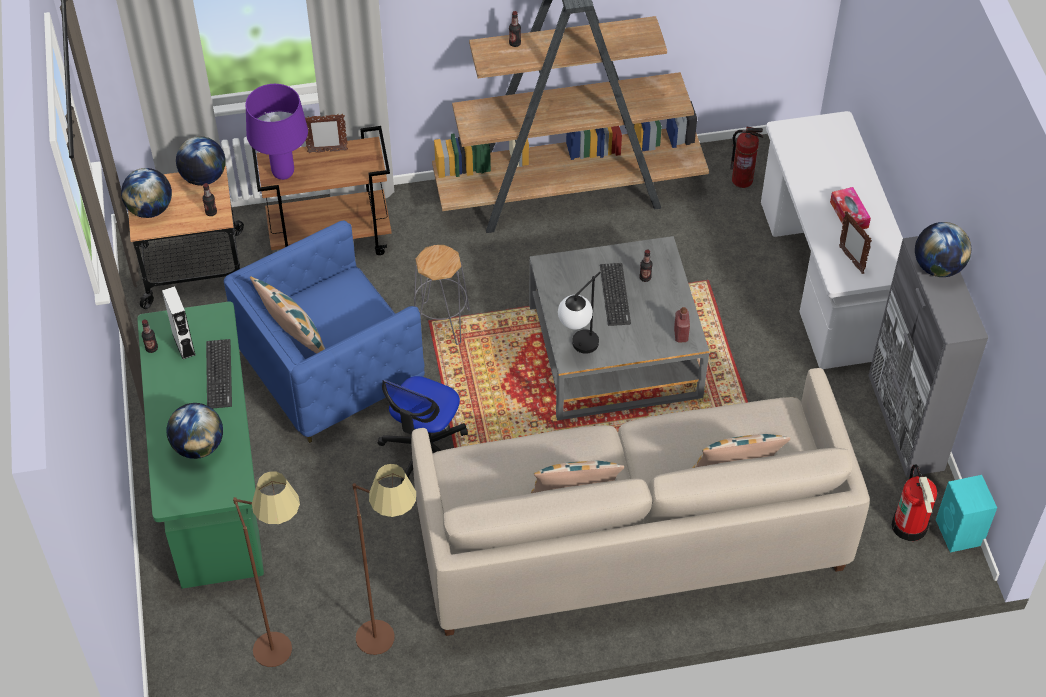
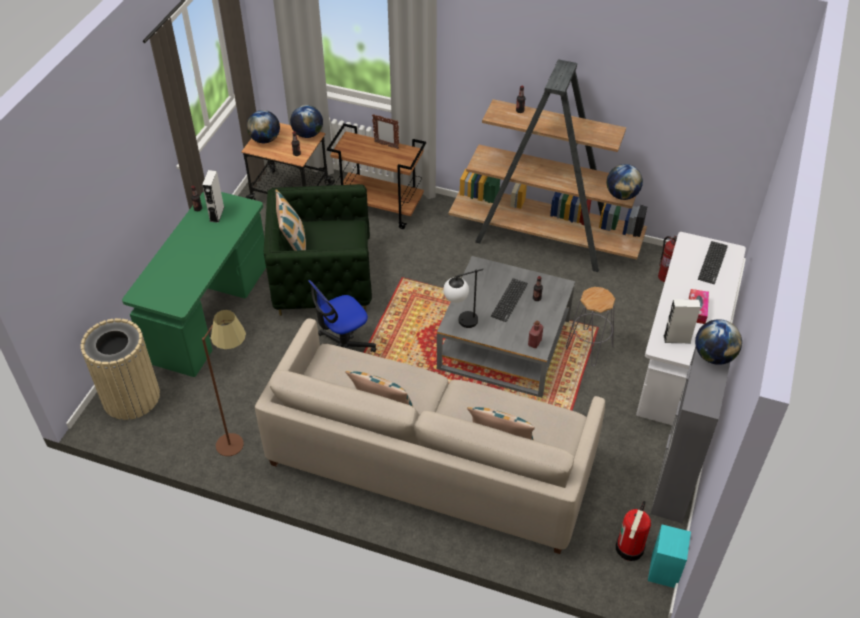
camera: 30 degrees right, 5 degrees down
(197, 641) = (131, 396): none -> beige trash can
(198, 446) = (178, 272): globe -> globe (622, 195)
(219, 374) = (222, 238): keyboard -> keyboard (712, 263)
(283, 173) = (351, 147): purple table lamp -> none
(287, 639) = (180, 420): brown floor lamp -> none
(331, 371) = (323, 281): blue armchair -> green armchair
(441, 323) = (408, 282): grey stool -> grey stool (589, 347)
(851, 260) = (677, 339): picture frame -> white speaker

